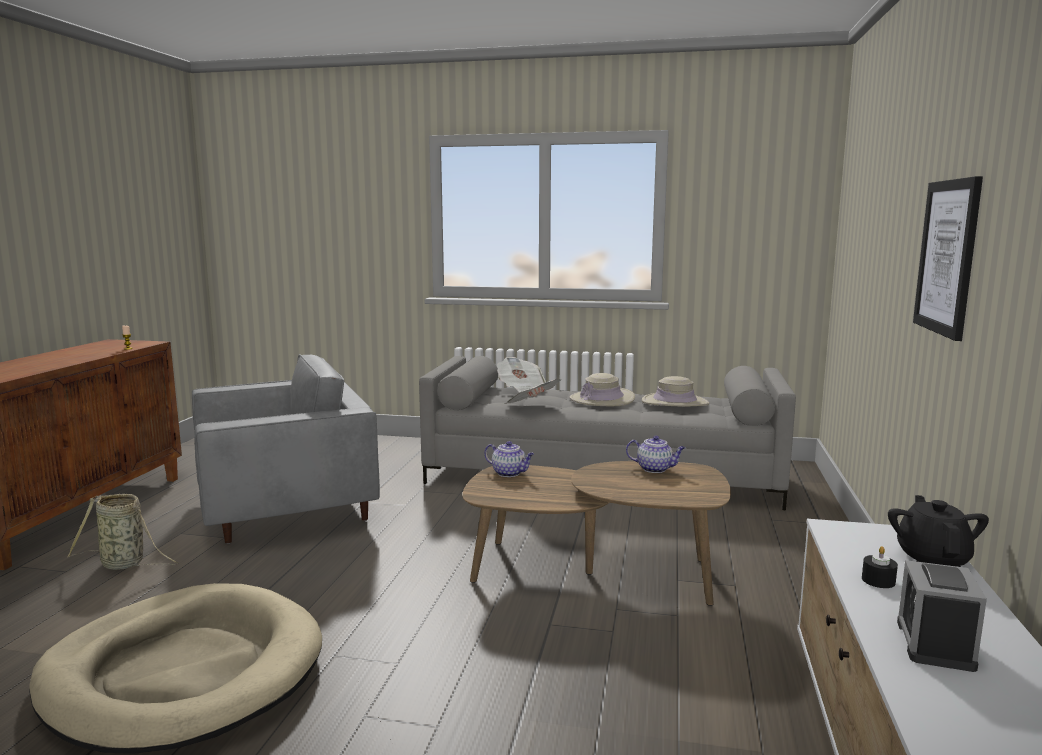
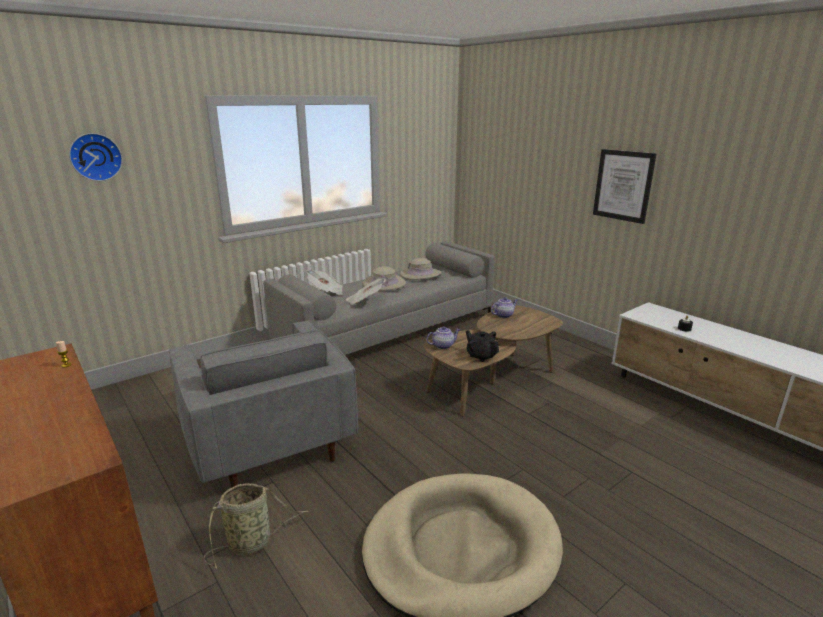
camera: 50 degrees left, 10 degrees up
(285, 511) = (268, 443): grey armchair -> grey armchair turned 135 degrees clockwise
(321, 197) = (95, 157): none -> wall clock
(932, 559) = (673, 314): black teapot -> black teapot (481, 356)
(935, 644) = (735, 342): alarm clock -> none

